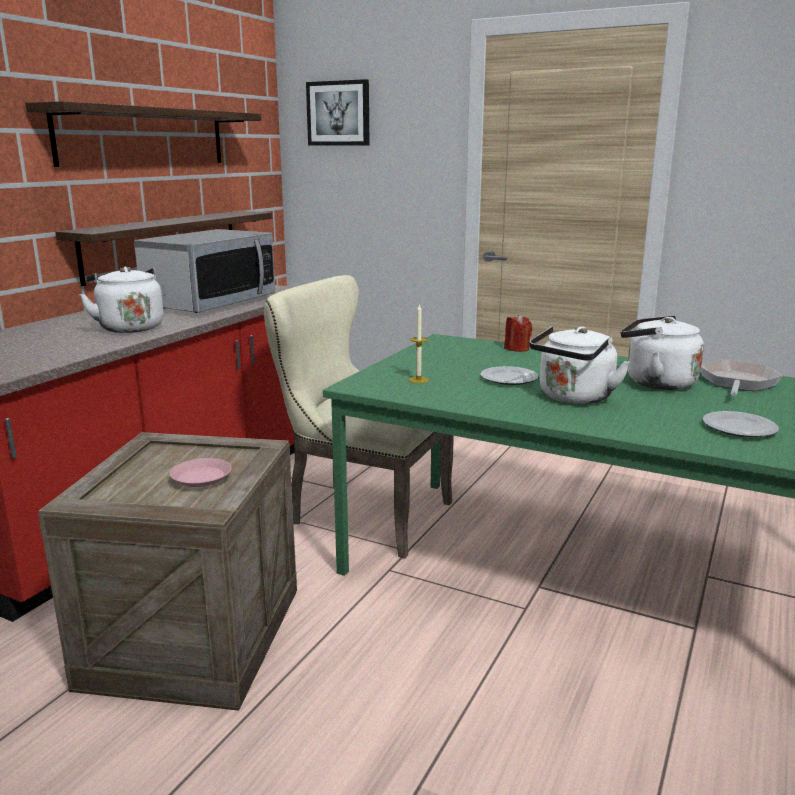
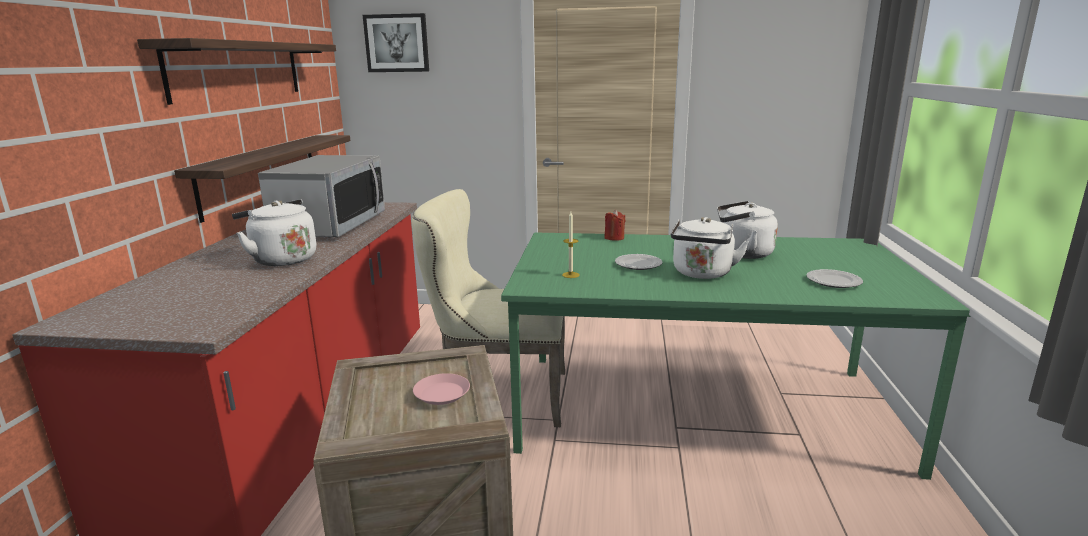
camera: 20 degrees left, 0 degrees up
(737, 383) = (793, 247): frying pan -> none

